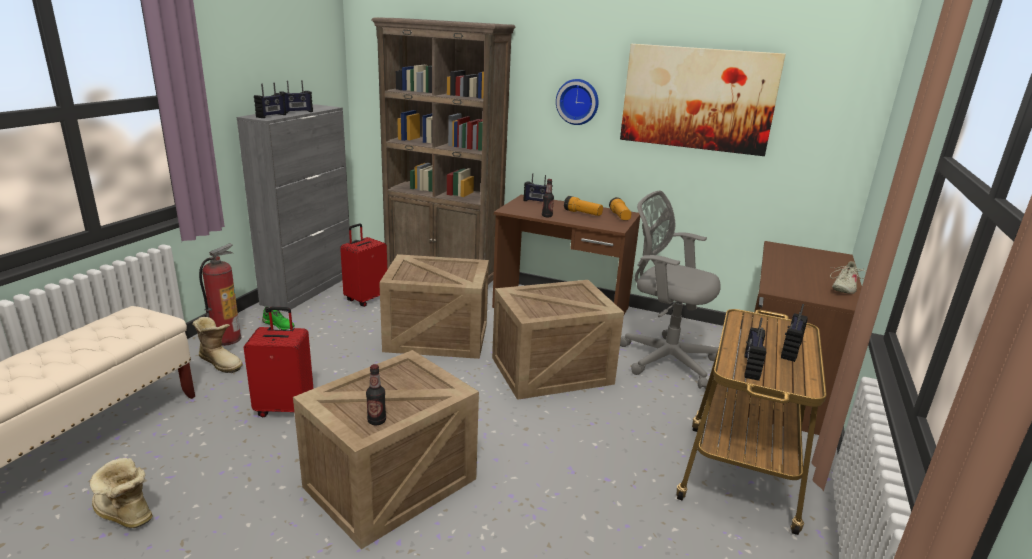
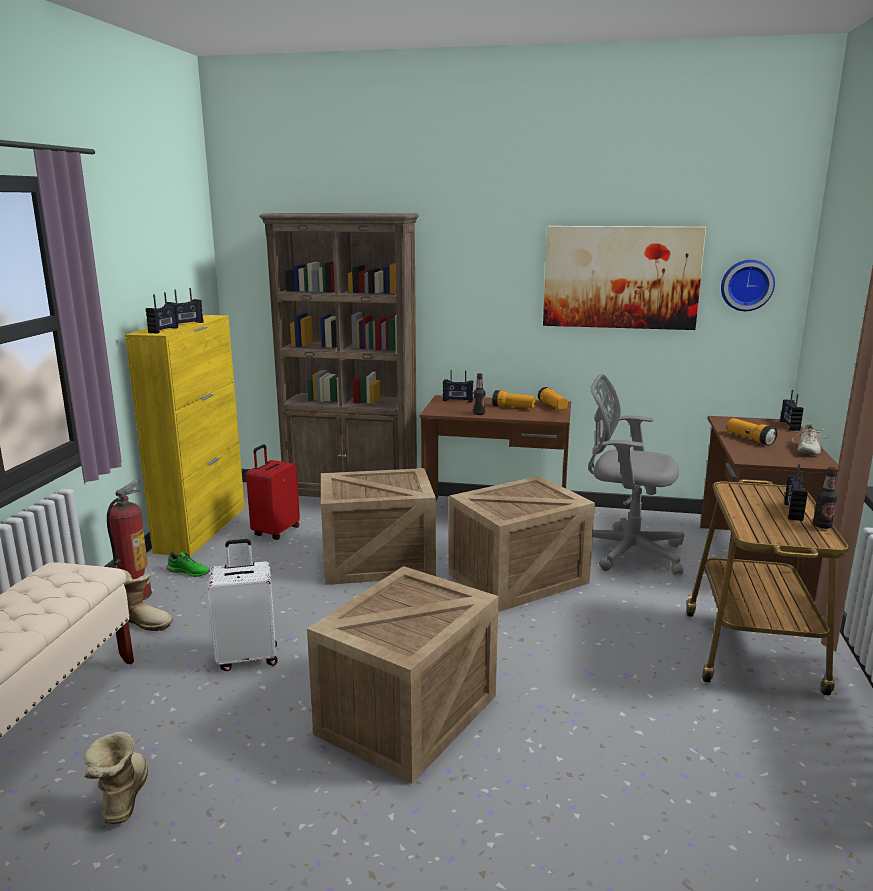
camera: 10 degrees left, 5 degrees down
(122, 515) = (121, 798): boot -> boot turned 60 degrees clockwise
(286, 407) = (248, 657): red suitcase -> white suitcase
(309, 288) = (202, 528): grey cabinet -> yellow cabinet
(376, 421) = (411, 639): bottle -> bottle (822, 526)
(578, 101) = (493, 289): wall clock -> wall clock (746, 285)
(750, 367) = (767, 530): radio -> radio (789, 425)
(791, 269) = (750, 439): none -> flashlight

